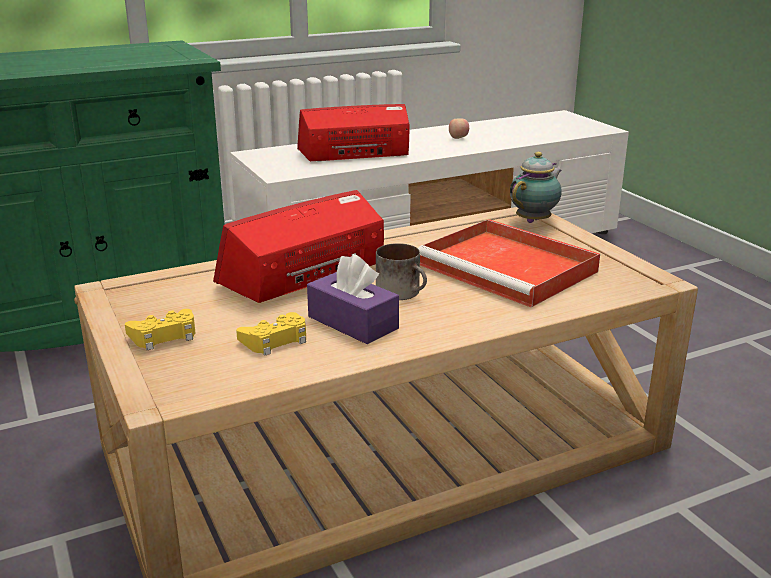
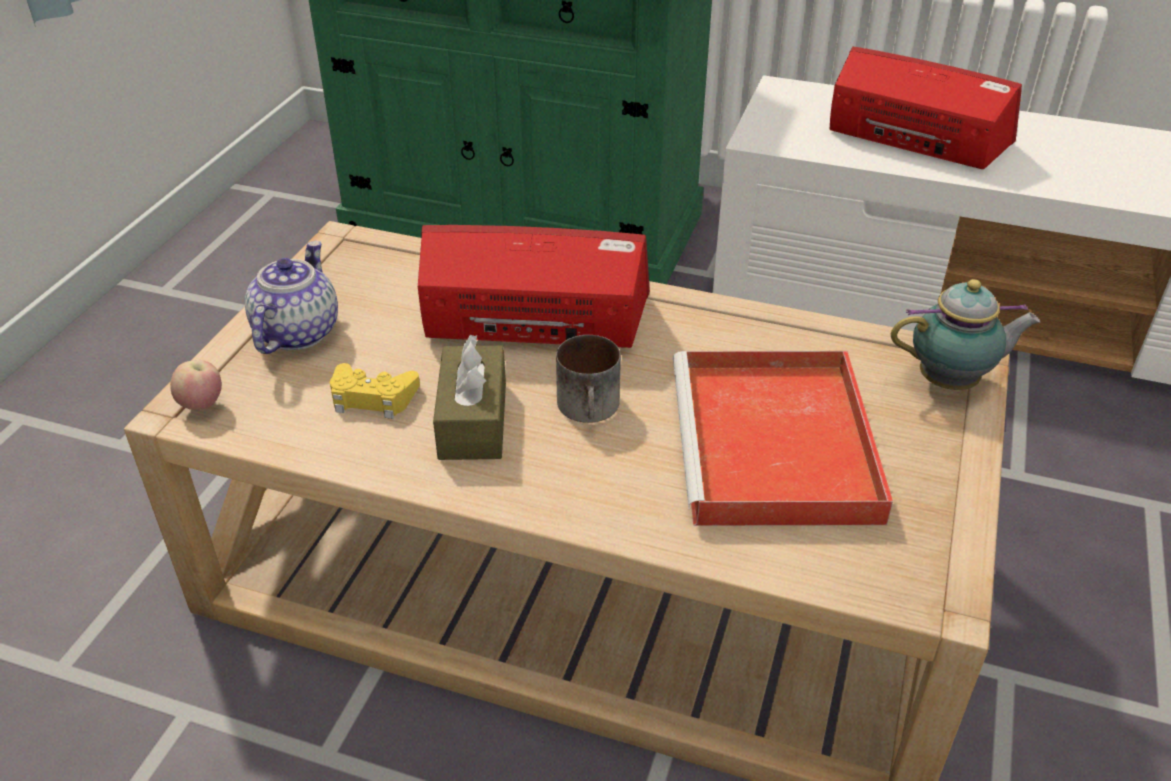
camera: 45 degrees right, 15 degrees up
(164, 336) = (296, 332): yellow game controller -> teapot
(353, 323) = (473, 420): purple tissue box -> brown tissue box
(458, 138) = (1119, 165): apple -> apple (202, 405)

